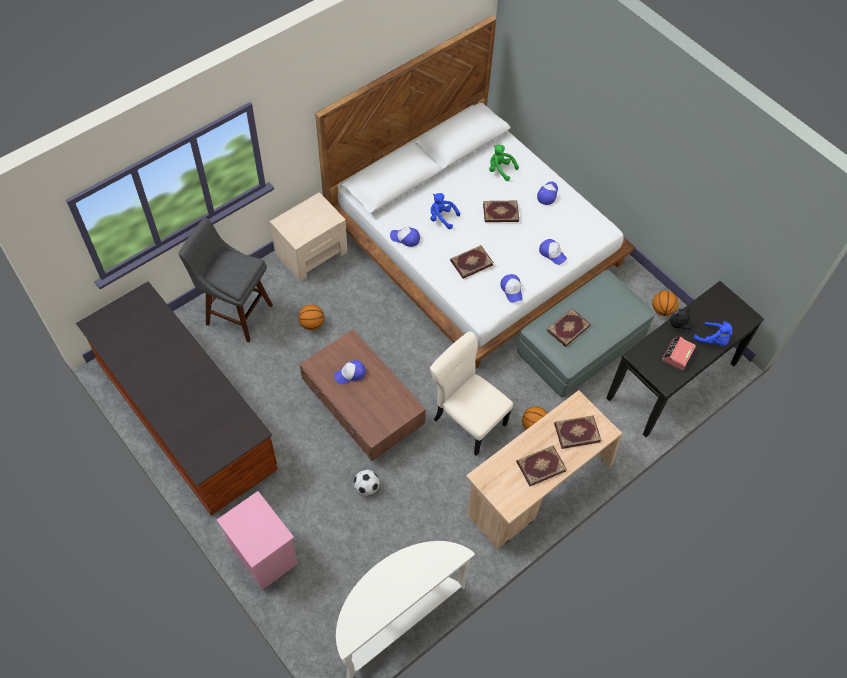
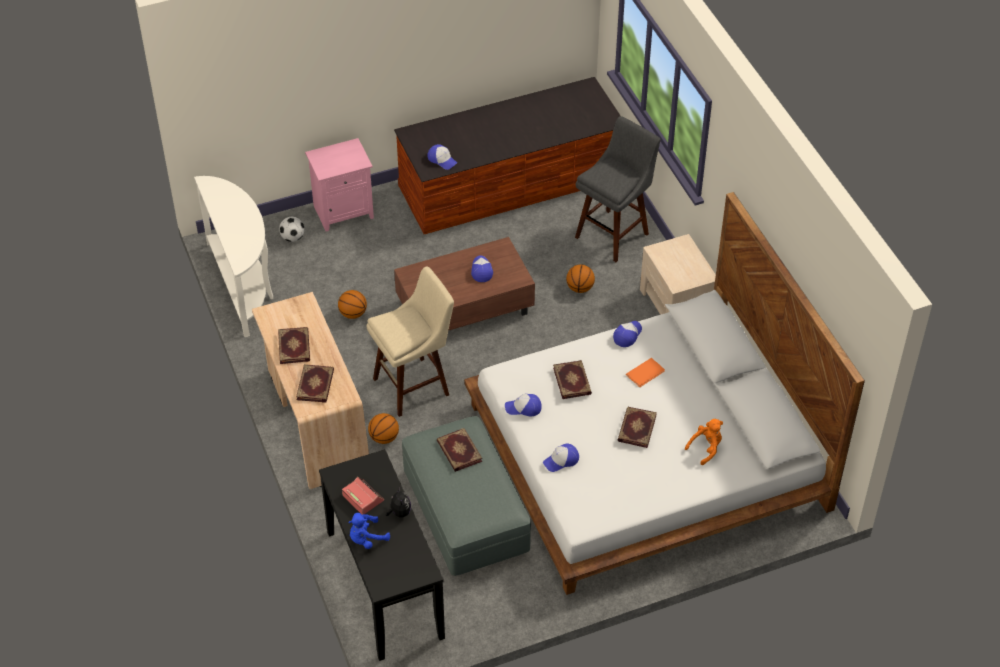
camera: 110 degrees right, 10 degrees down
(366, 487) = (376, 291): football -> football (293, 238)
(441, 217) = (646, 373): blue plush toy -> orange book
(468, 420) = (414, 385): beige chair -> beige stool
(500, 170) = (706, 448): green plush toy -> orange plush toy
(547, 194) = (652, 483): cap -> cap (442, 160)
(662, 310) = (484, 612): basketball -> basketball (353, 313)

